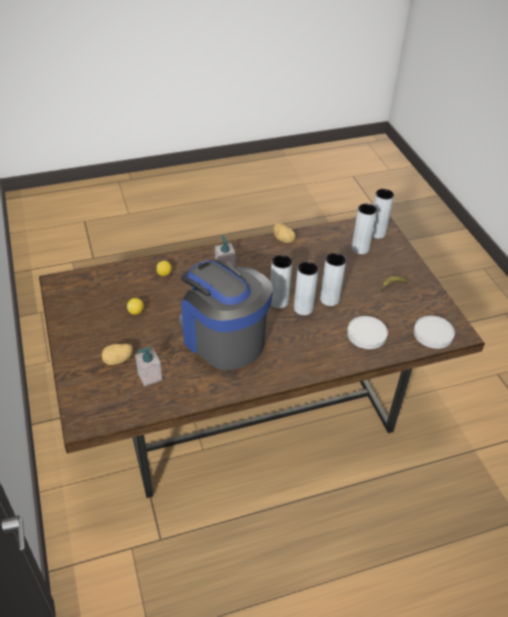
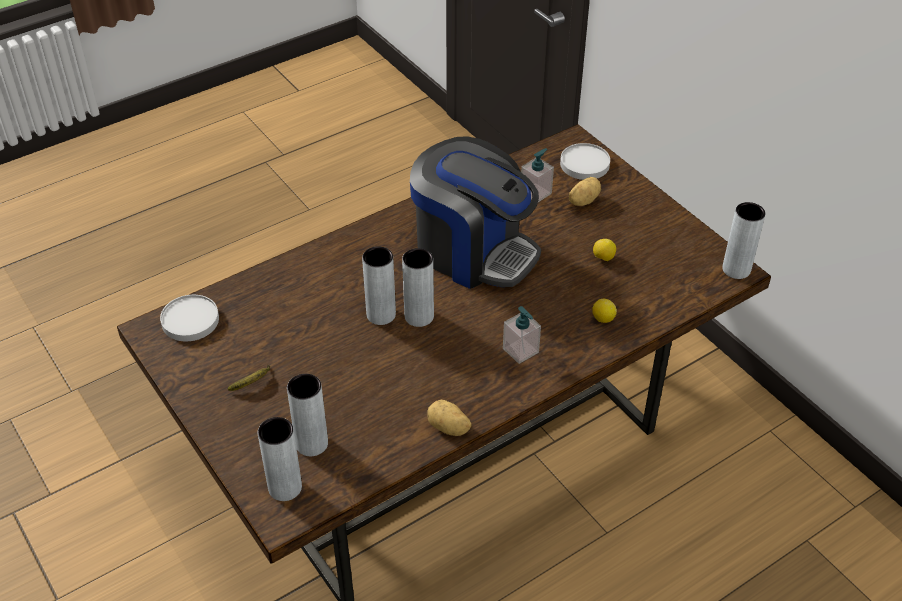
camera: 165 degrees right, 0 degrees up
(329, 299) = (346, 337): grey vase -> grey vase (736, 269)
(366, 334) = (285, 298): white plate -> white plate (584, 164)

